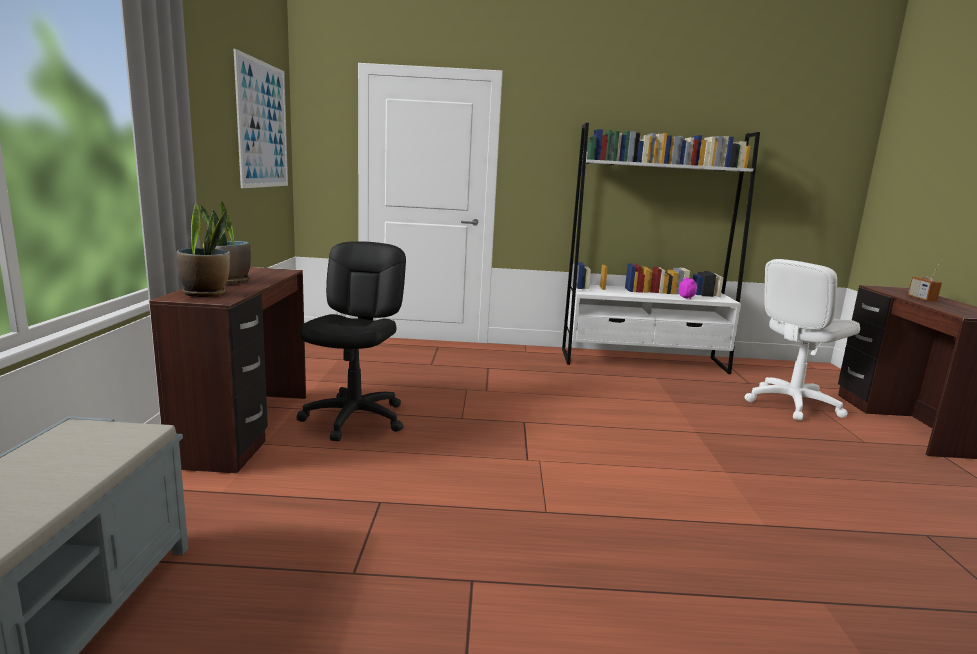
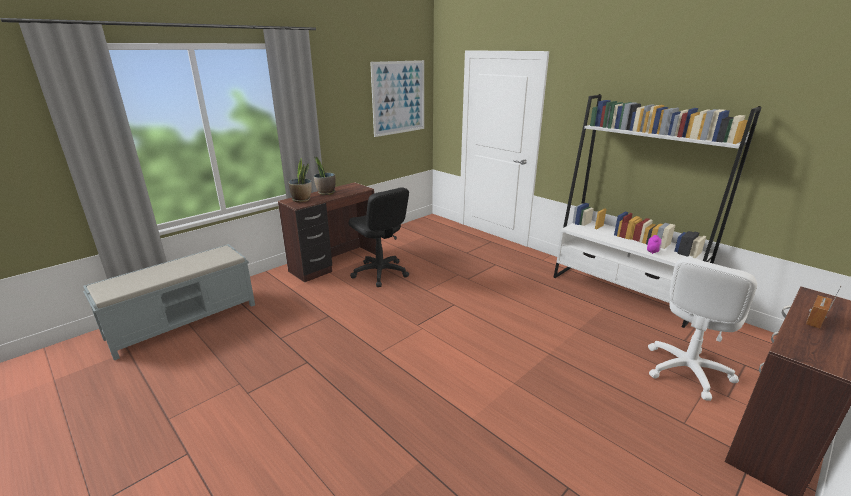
camera: 45 degrees right, 10 degrees up
(355, 418) = (380, 273): black office chair -> black office chair turned 90 degrees clockwise
(792, 404) = (686, 370): white office chair -> white office chair turned 60 degrees counterclockwise

